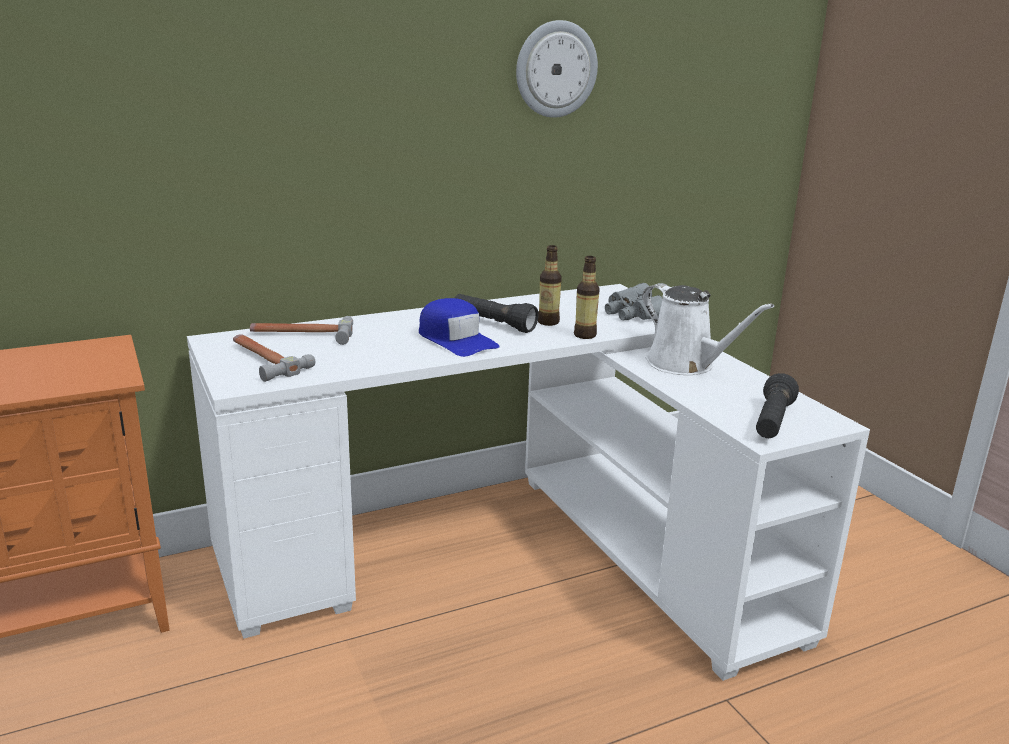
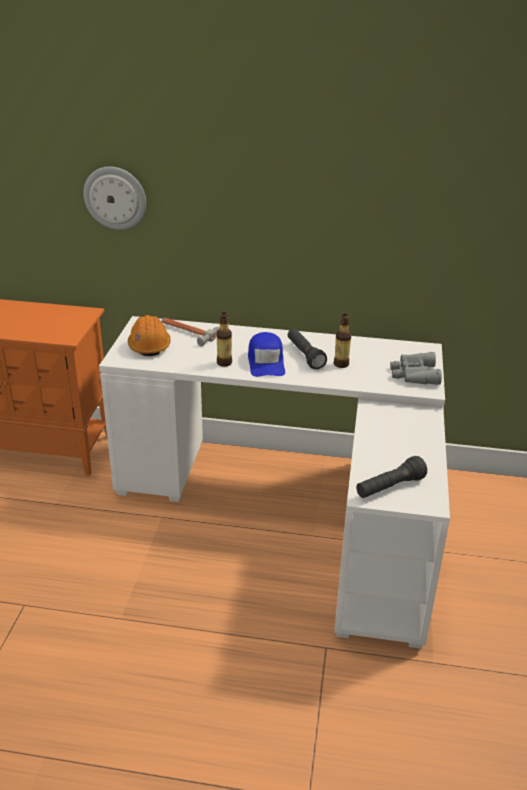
camera: 35 degrees right, 10 degrees up
(264, 360) = (149, 345): hammer -> orange hard hat
(555, 69) = (396, 182): wall clock -> wall clock (115, 197)
(585, 335) = (349, 382): bottle -> bottle (224, 363)
(685, 364) = (399, 425): white watering can -> none

